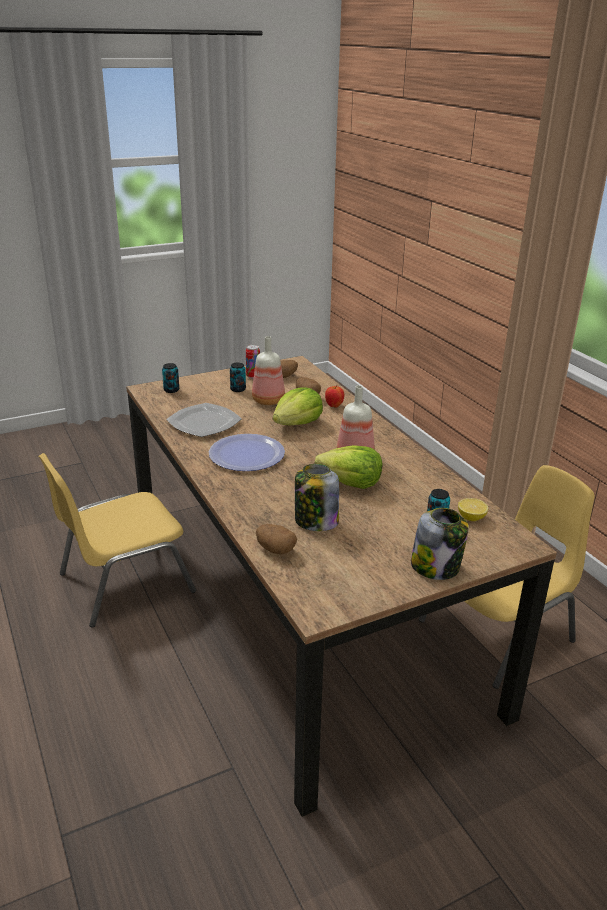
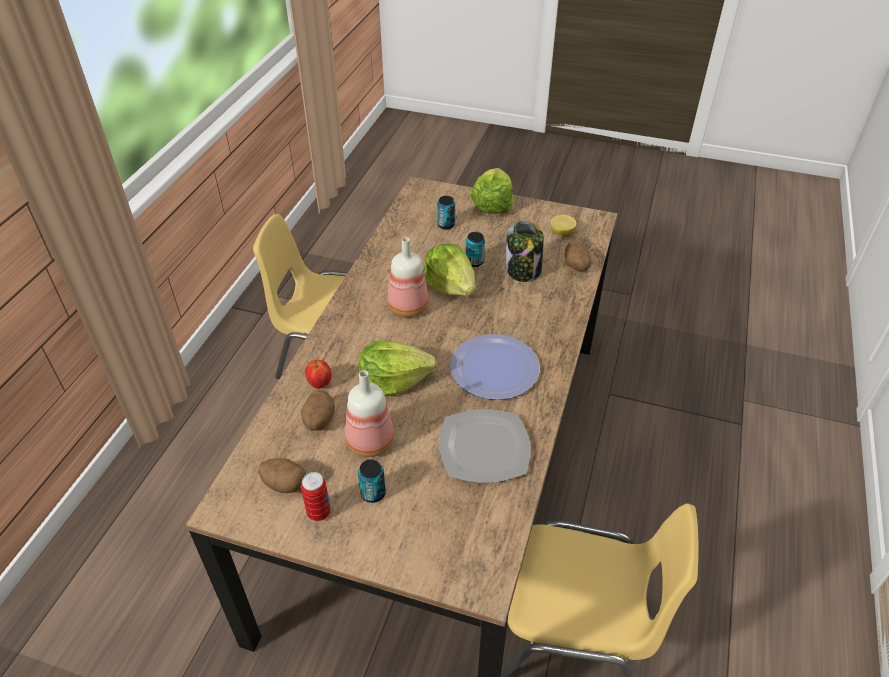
camera: 135 degrees left, 15 degrees up
(171, 390) = (454, 556): can -> can (474, 262)
(436, 567) = (492, 204): jar -> lettuce
(471, 518) = (417, 216): lemon -> lemon (562, 232)

